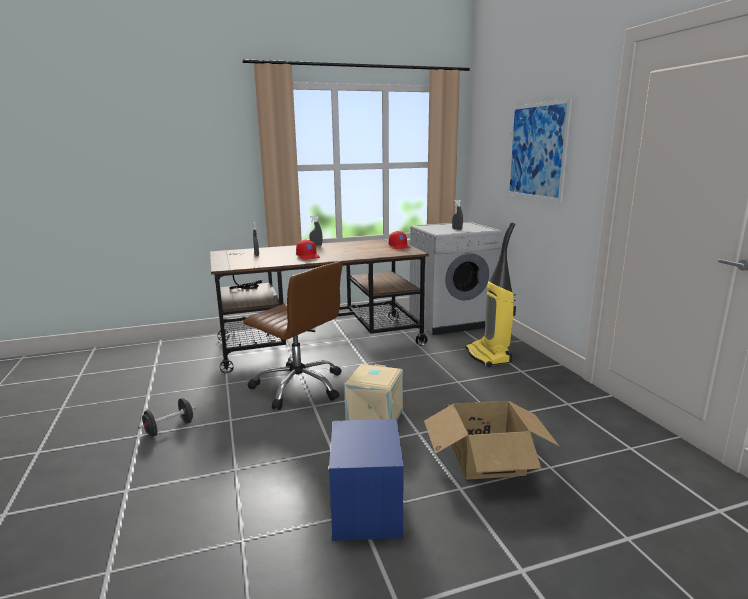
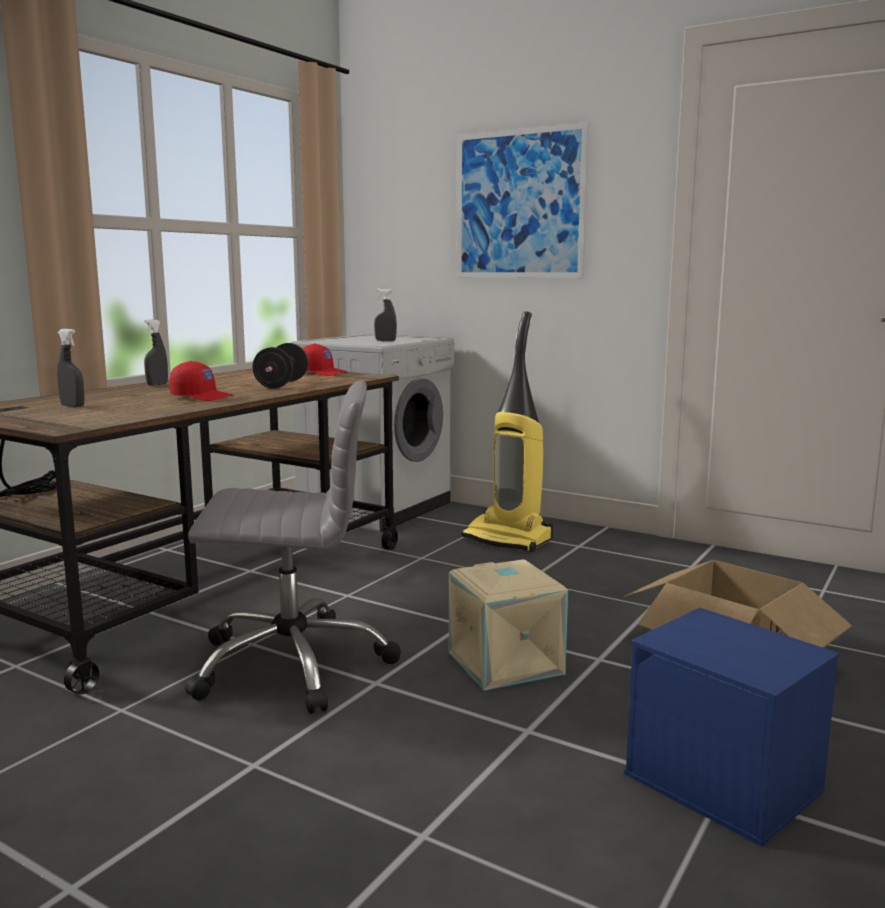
camera: 40 degrees left, 5 degrees down
(169, 428) = (133, 839): black dumbbell -> black dumbbell (281, 384)
(299, 386) = (293, 664): brown office chair -> grey office chair

